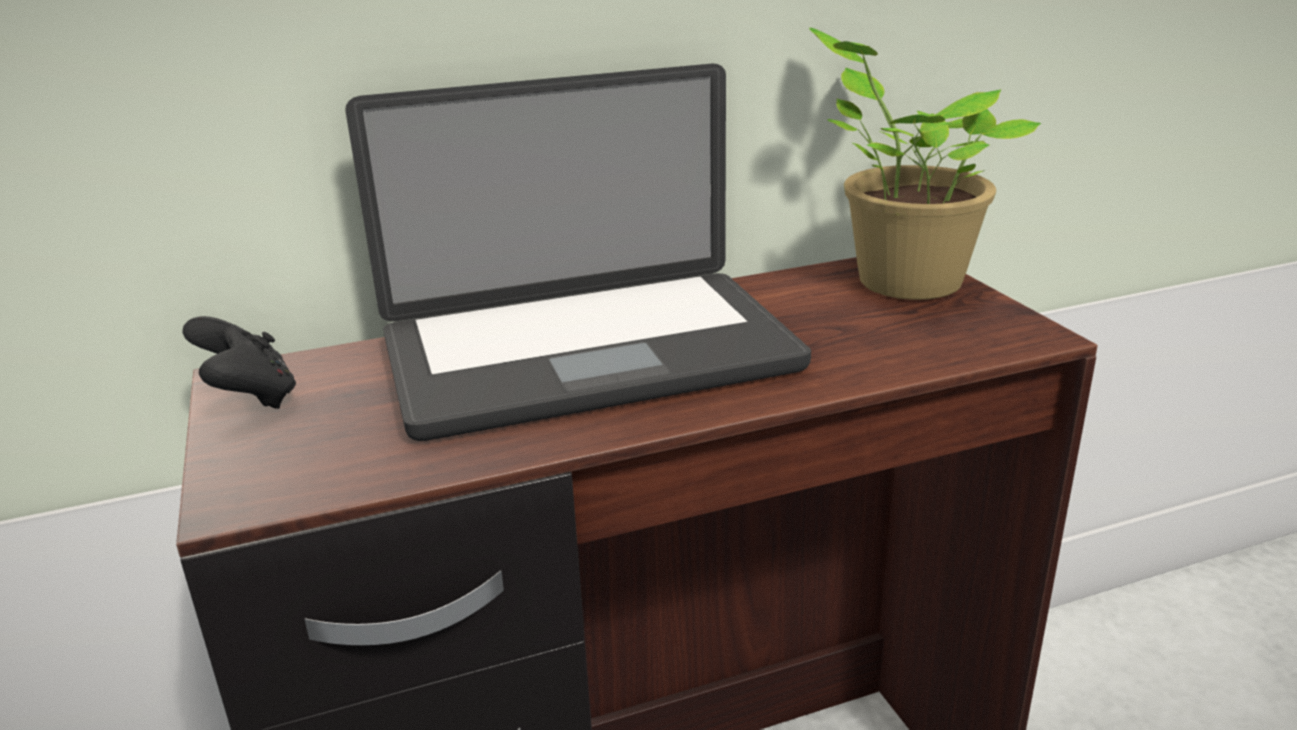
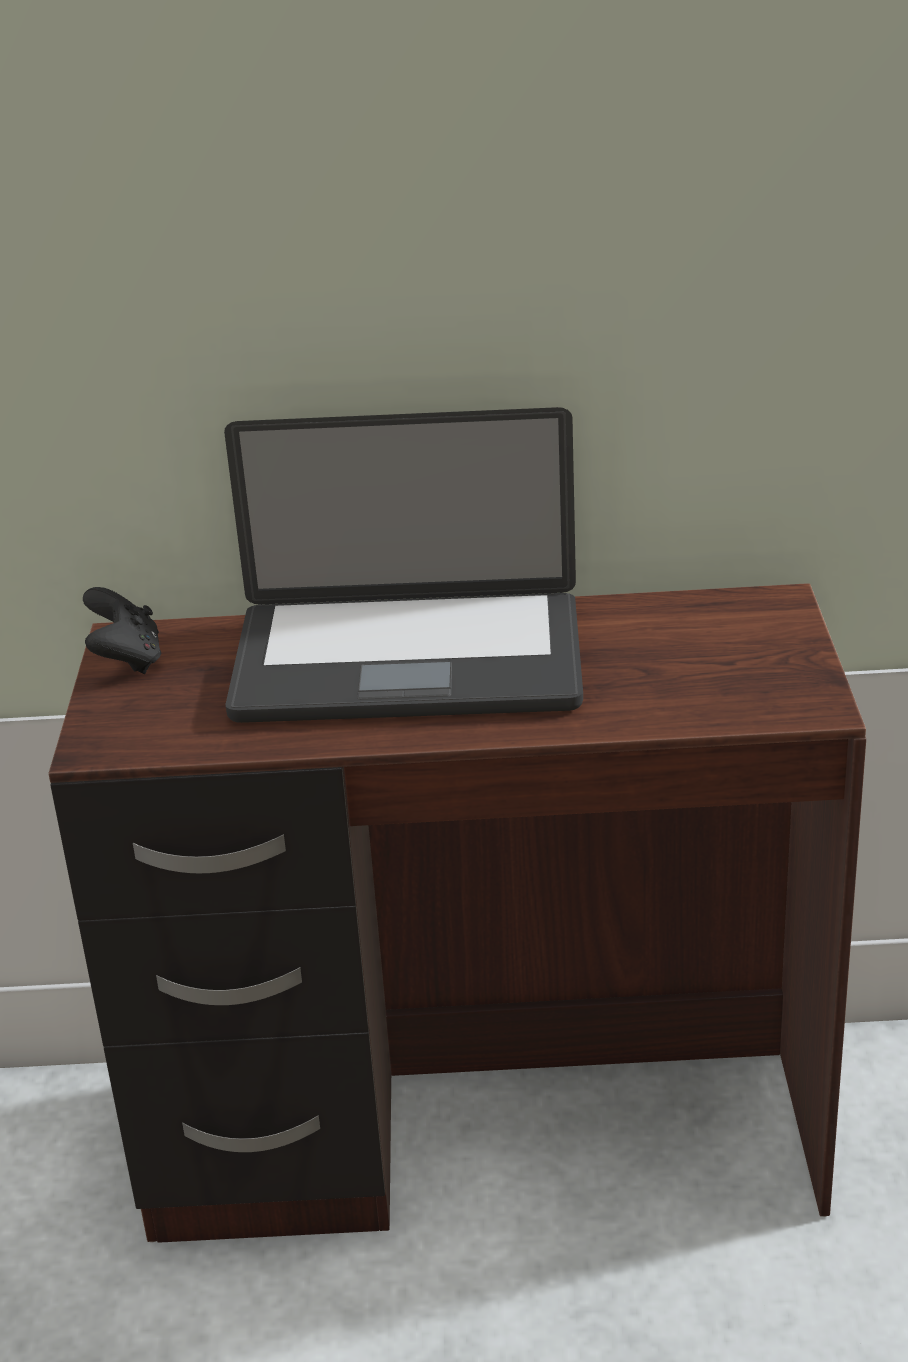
camera: 20 degrees right, 5 degrees up
(900, 280) = (751, 625): potted plant -> none

